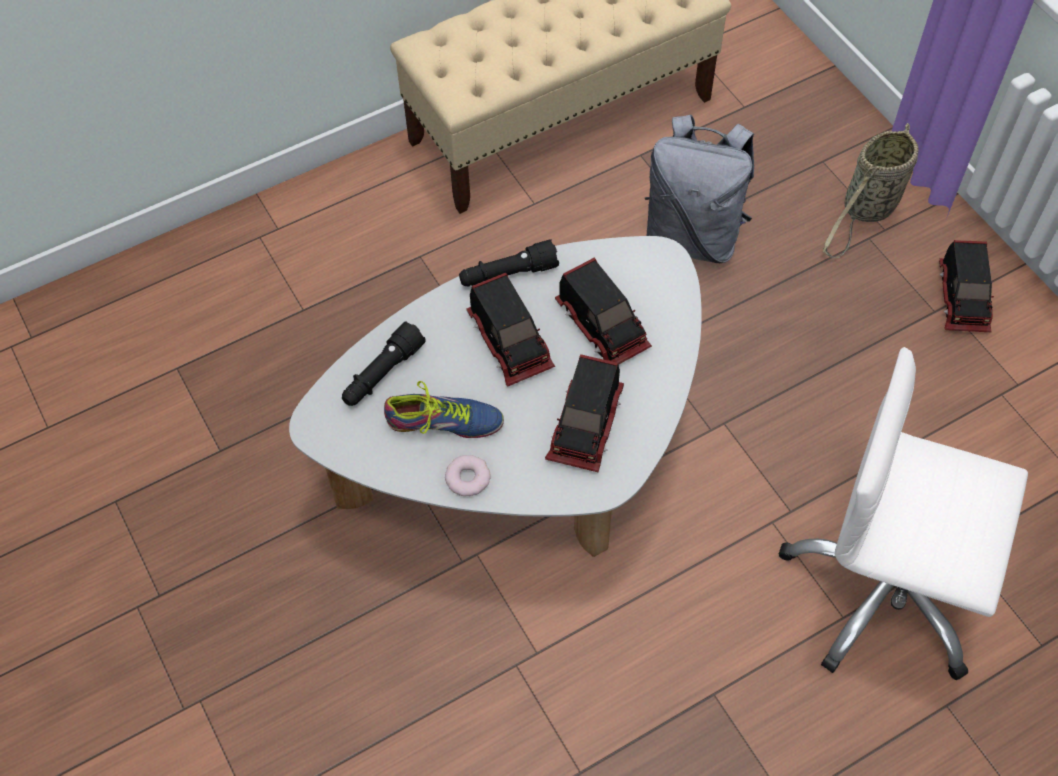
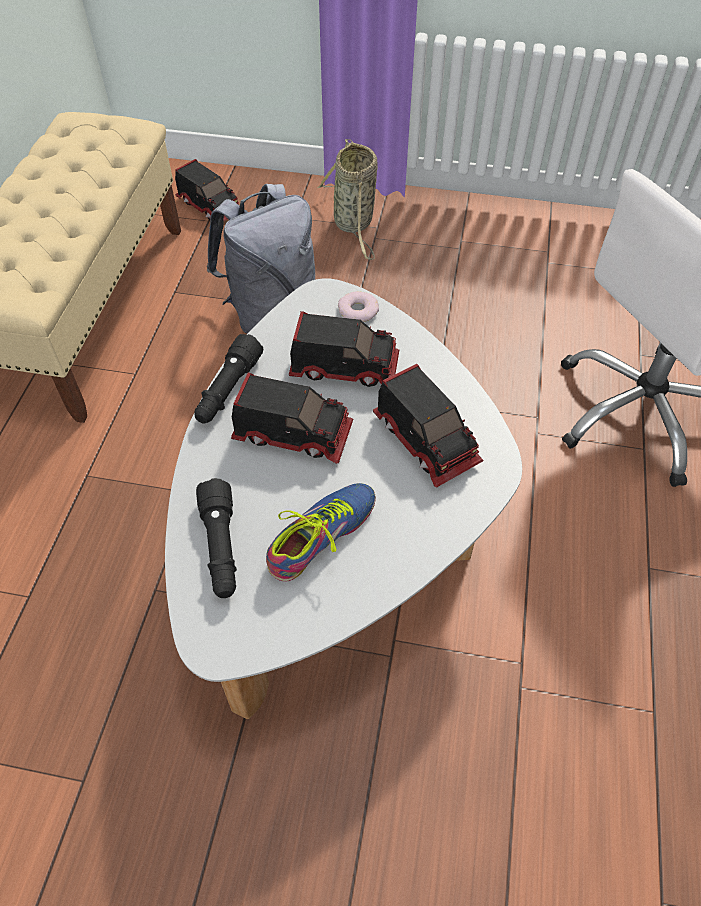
camera: 50 degrees left, 5 degrees down
(467, 478) = (396, 559): donut -> donut (358, 310)
(963, 298) = (464, 231): toy truck -> toy truck (210, 206)

